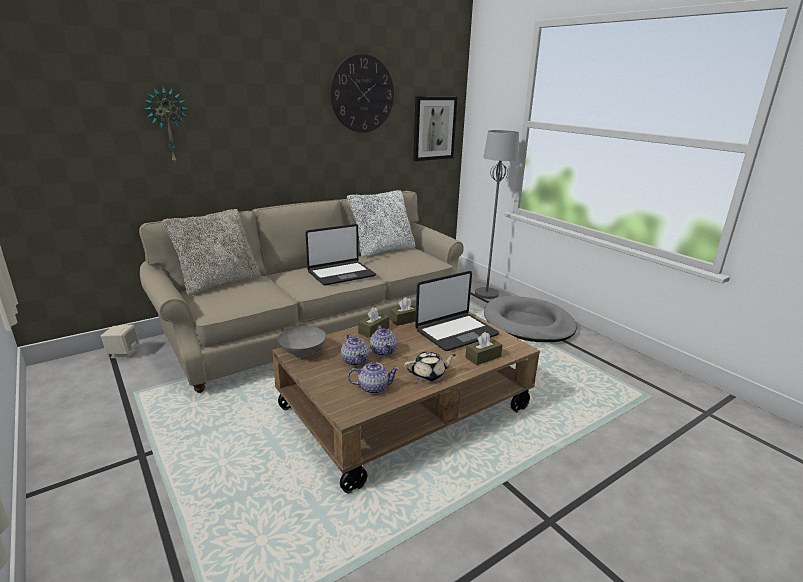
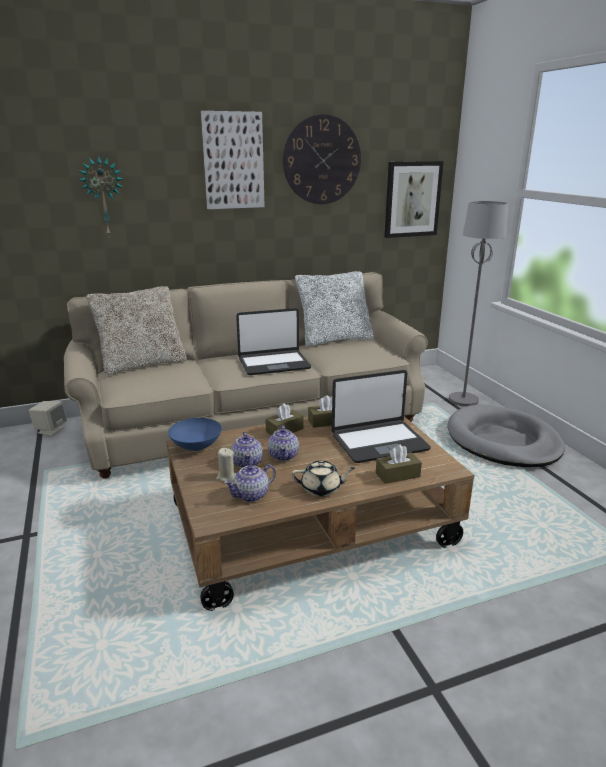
camera: 15 degrees right, 0 degrees up
(287, 93) = (233, 161): none -> picture
(302, 352) = (195, 447): grey bowl -> blue bowl
(343, 375) = (226, 477): none -> beige candle
(373, 387) = (252, 495): teapot -> teapot turned 135 degrees clockwise

